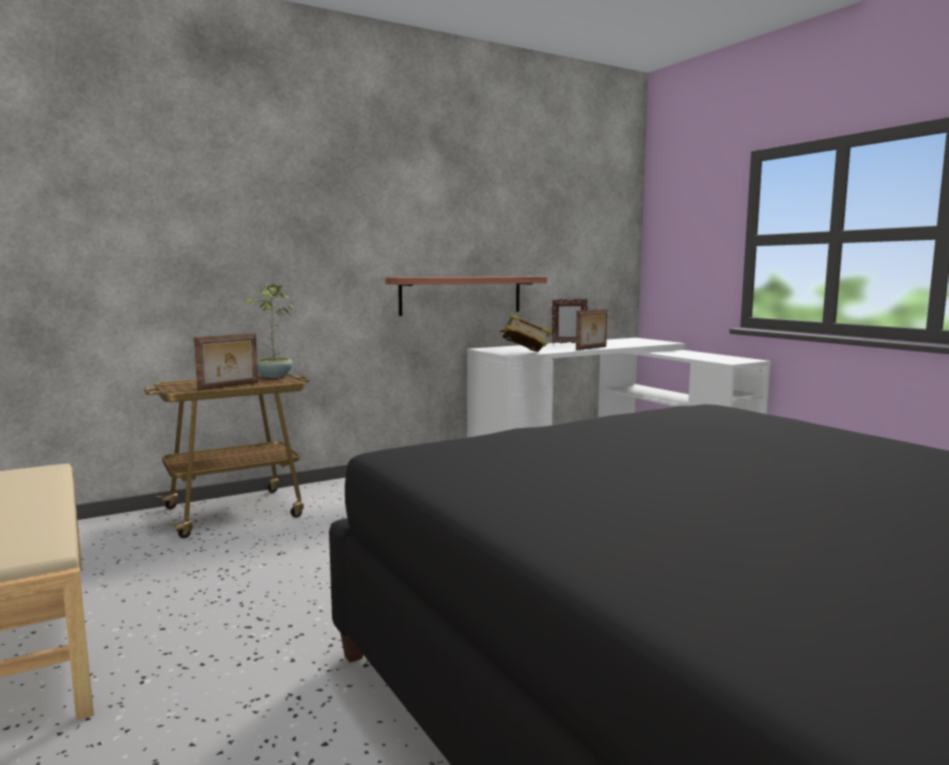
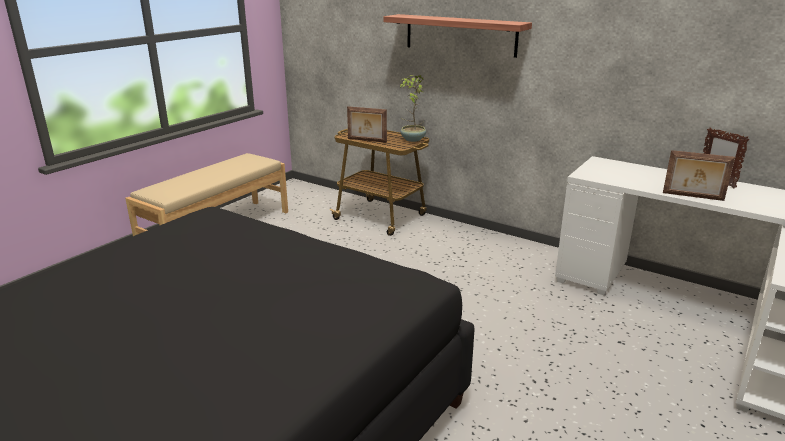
camera: 65 degrees right, 15 degrees up
(461, 295) = (596, 104): shelf -> shelf (460, 35)
(524, 353) = (596, 178): book -> none

